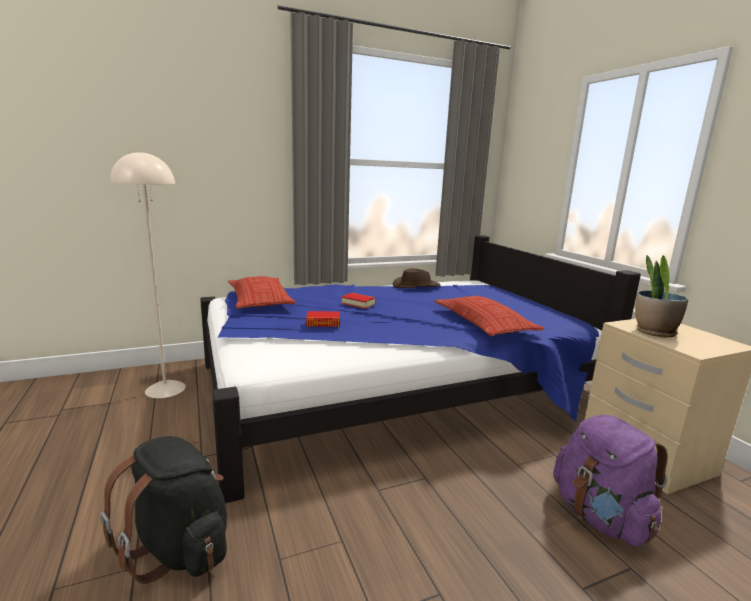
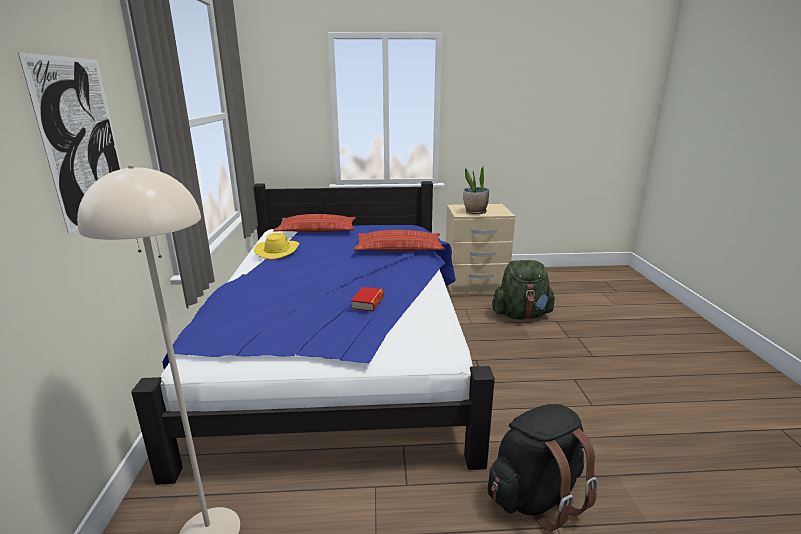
camera: 70 degrees left, 5 degrees up
(232, 154) = (83, 141): none -> picture
(260, 299) = (245, 331): pillow -> pillow (317, 230)
(358, 304) = (319, 281): book -> none
(416, 286) = (278, 251): brown hat -> yellow hat
(600, 516) = (521, 315): purple backpack -> green backpack

